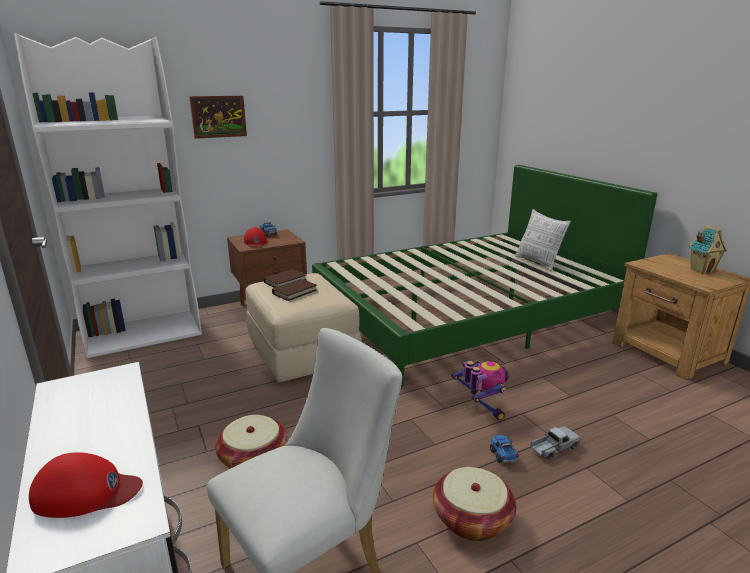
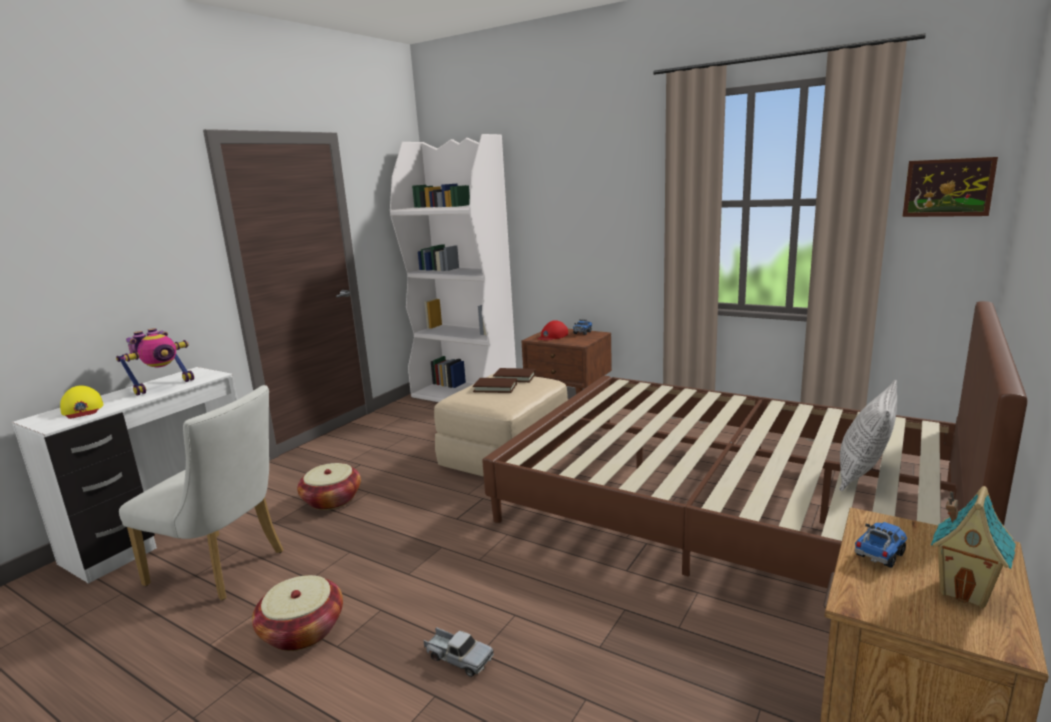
camera: 60 degrees right, 5 degrees down
(86, 492) = (82, 409): red cap -> yellow cap
(218, 116) = (554, 204): picture -> picture (948, 187)
(467, 313) = (727, 506): green bed -> brown bed
(480, 407) = (501, 582): toy robot -> toy robot (162, 386)
(503, 456) = (416, 623): toy truck -> toy truck (879, 555)

